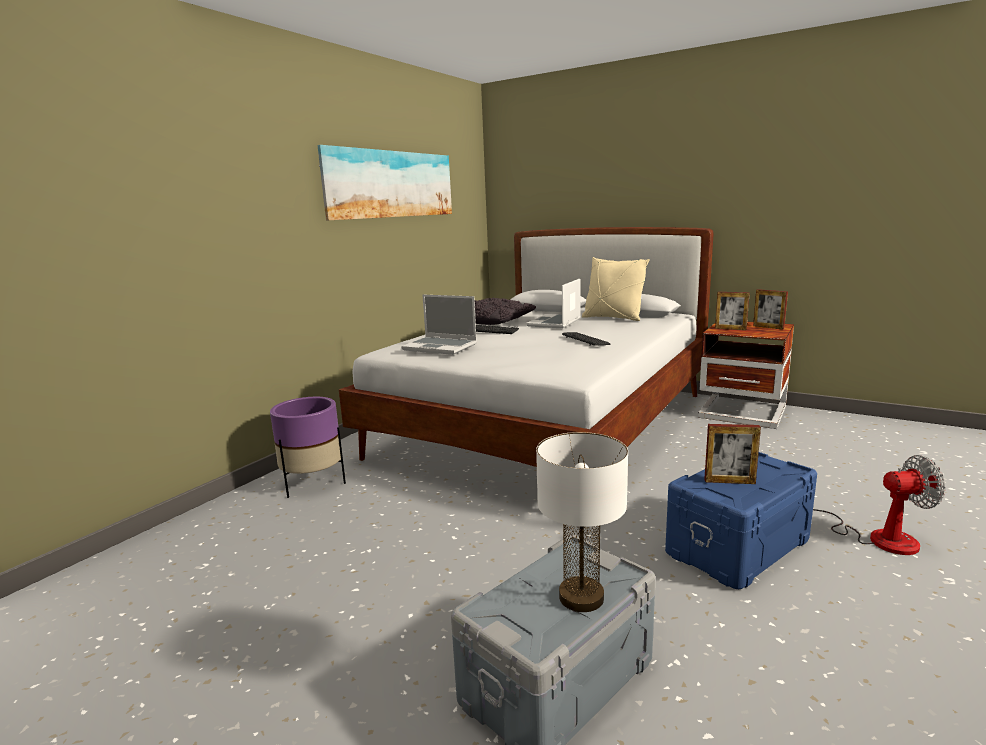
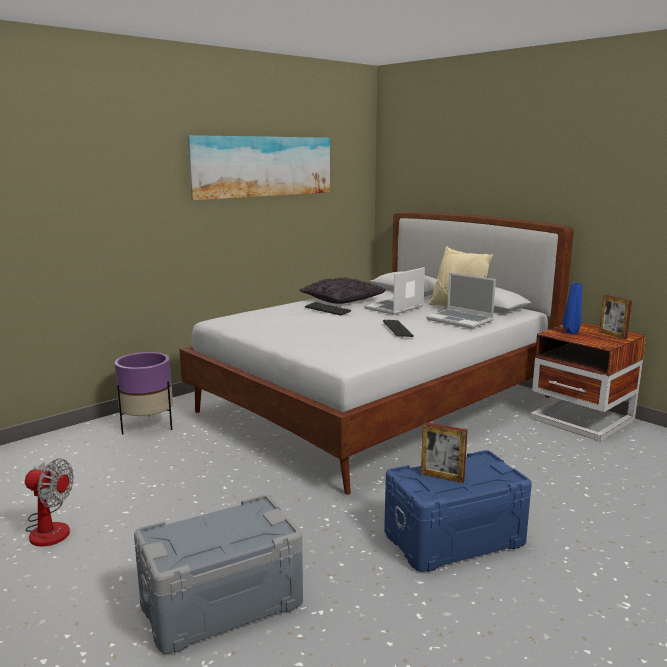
camera: 15 degrees right, 0 degrees up
(441, 347) = (265, 321): laptop -> laptop (460, 320)
(580, 597) = (232, 539): table lamp -> none
(730, 329) = (571, 332): picture frame -> blue vase
(875, 536) = (594, 555): fan -> fan (49, 527)

